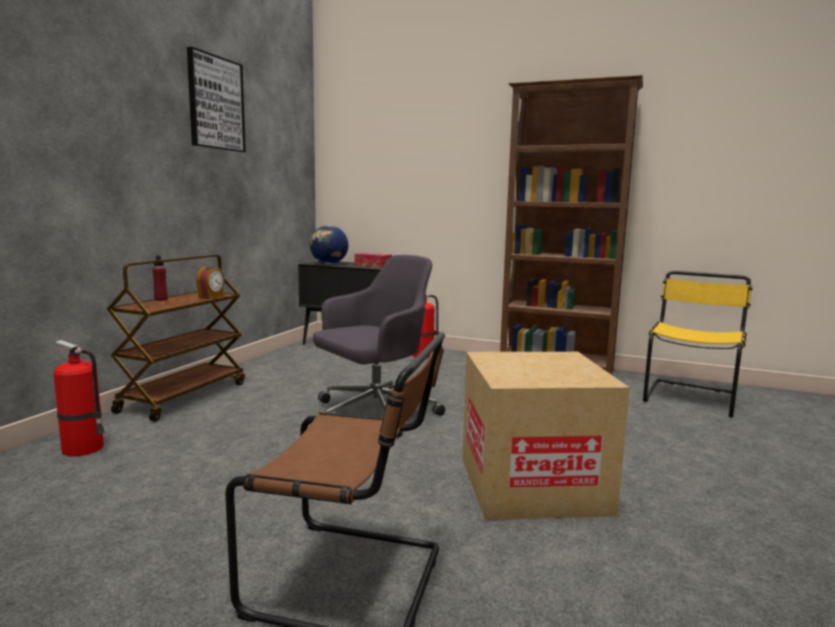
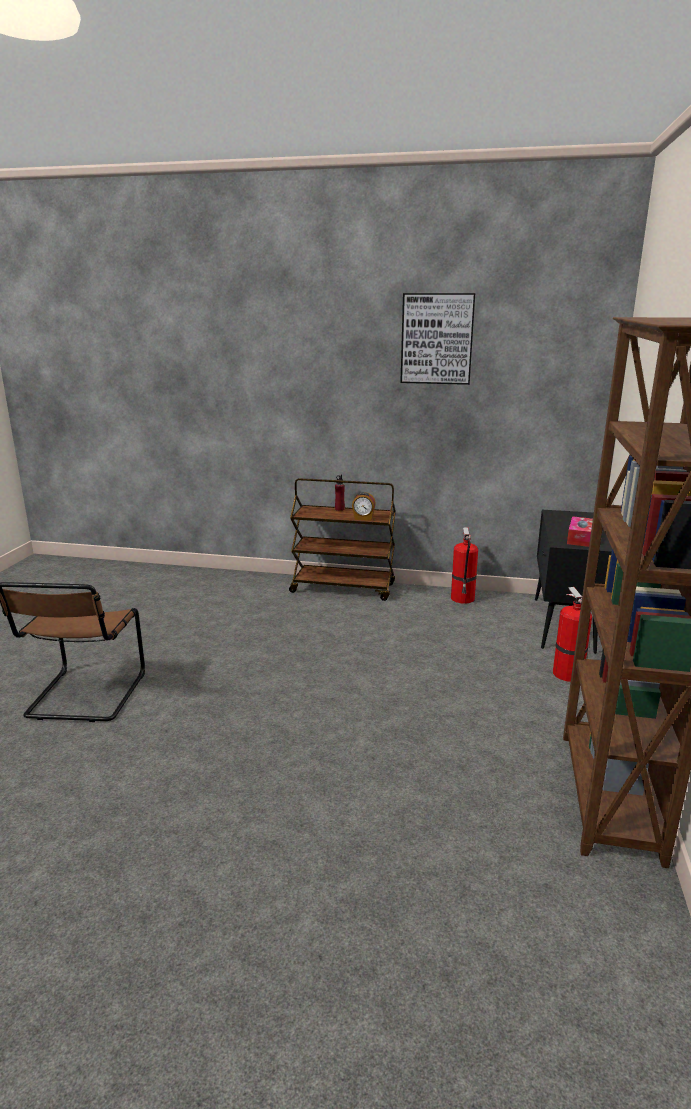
camera: 80 degrees right, 10 degrees up
(85, 448) = (243, 586): fire extinguisher -> fire extinguisher (462, 599)
(329, 264) = (561, 519): globe -> none
(374, 413) = (343, 669): grey office chair -> none
(532, 485) = (202, 764): cardboard box -> none
(690, 397) = (564, 962): yellow chair -> none

